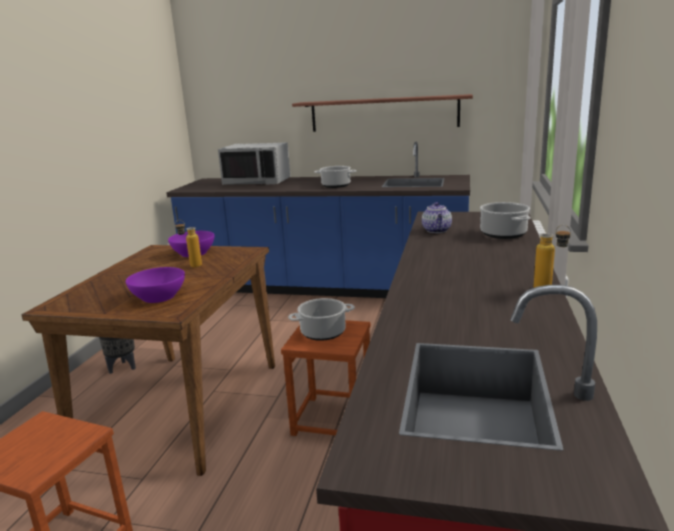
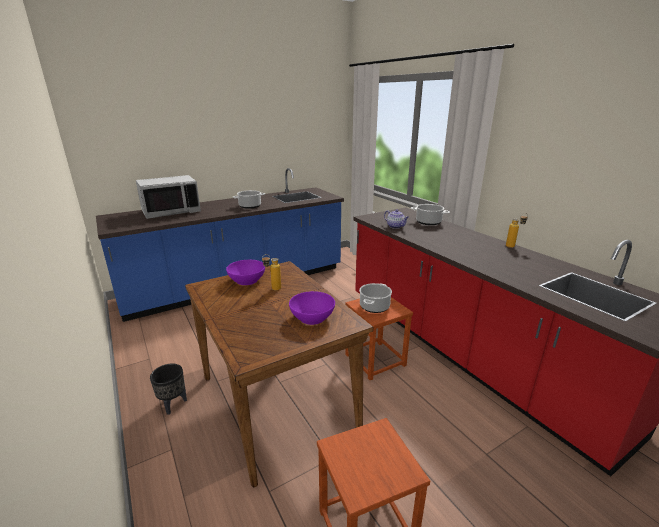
camera: 45 degrees left, 5 degrees up
(383, 114) = (258, 148): shelf -> none

